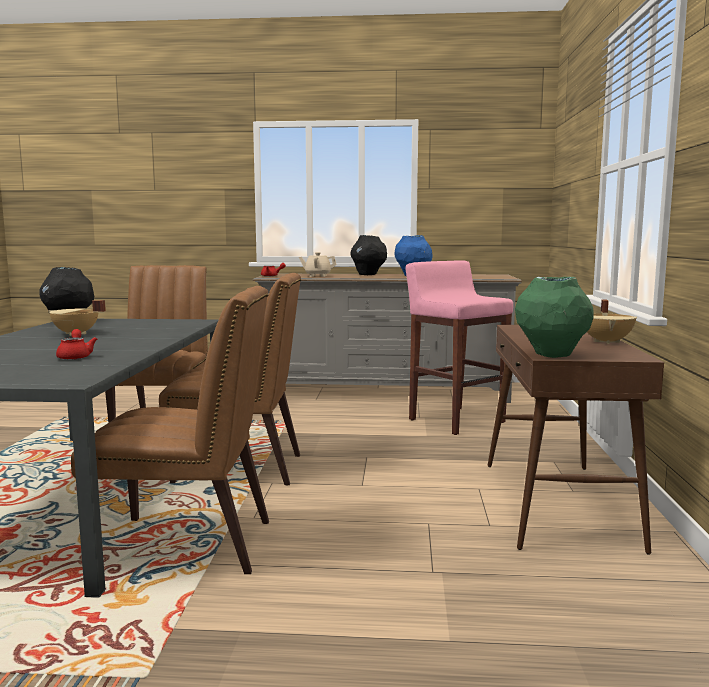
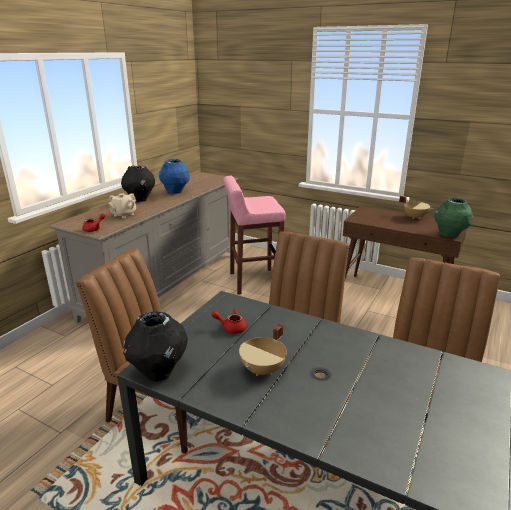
camera: 65 degrees left, 15 degrees up
(75, 356) = (399, 373): red teapot -> red teapot (231, 328)

